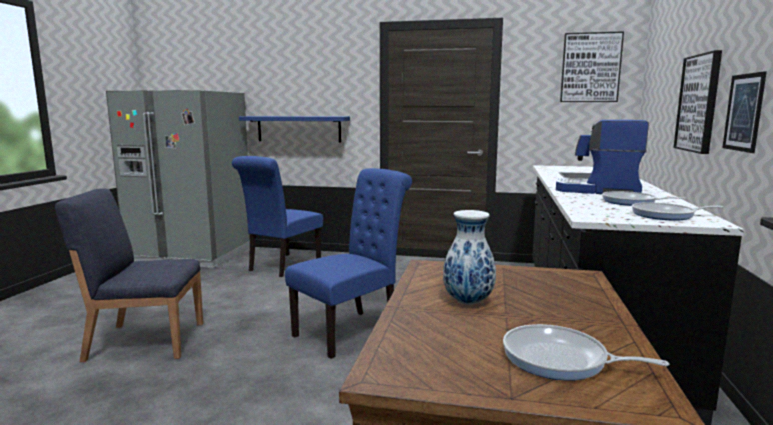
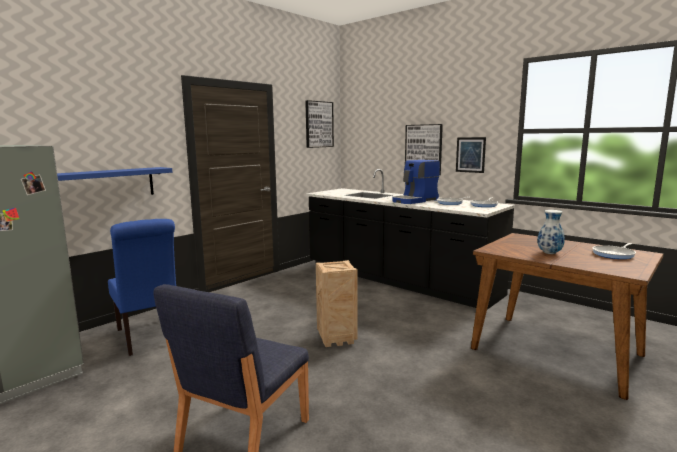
camera: 60 degrees left, 0 degrees up
(352, 330) = (337, 338): blue chair -> crate

